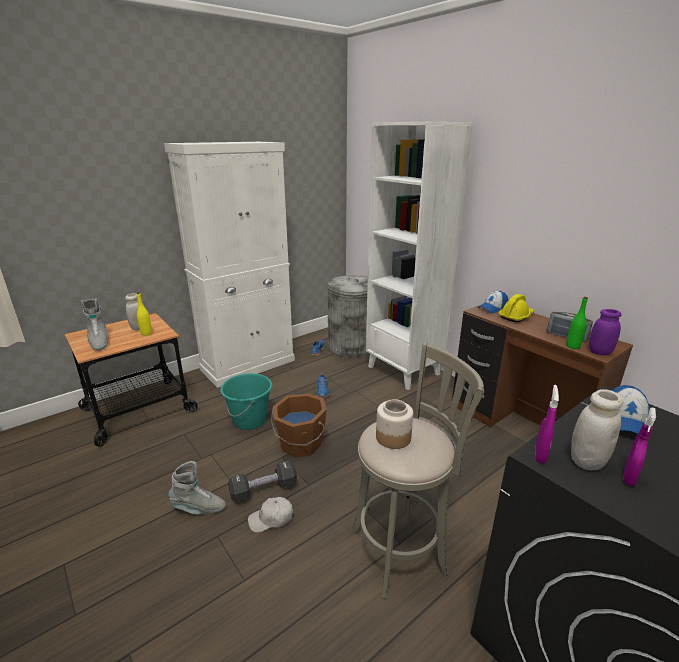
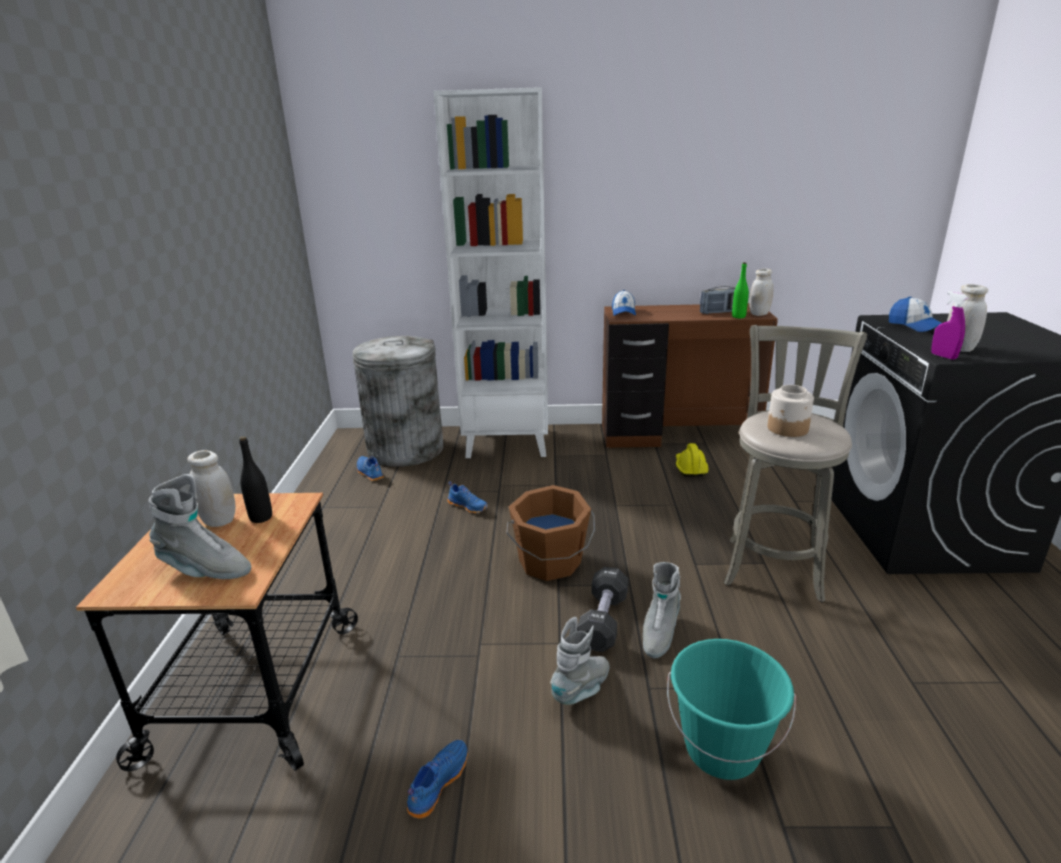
camera: 50 degrees left, 0 degrees up
(108, 490) = (437, 783): none -> blue shoe
(146, 333) = (261, 517): yellow bottle -> black bottle
(248, 365) = (307, 537): white cabinet -> none
(250, 421) = (450, 583): turquoise bucket -> turquoise bucket (722, 749)
(271, 519) = (659, 633): white cap -> grey boot
(516, 316) = (654, 311): yellow hard hat -> yellow hard hat (690, 468)
(599, 352) = (759, 314): purple jar -> white jar
(629, 477) = (983, 346): purple spray bottle -> none

